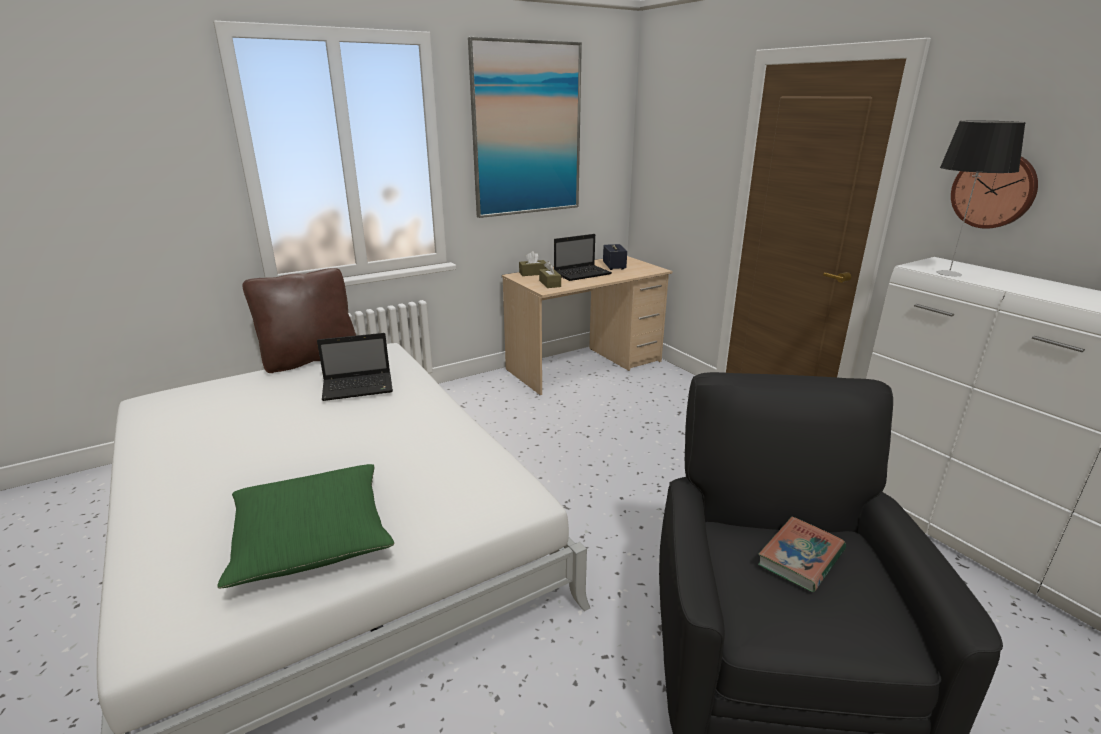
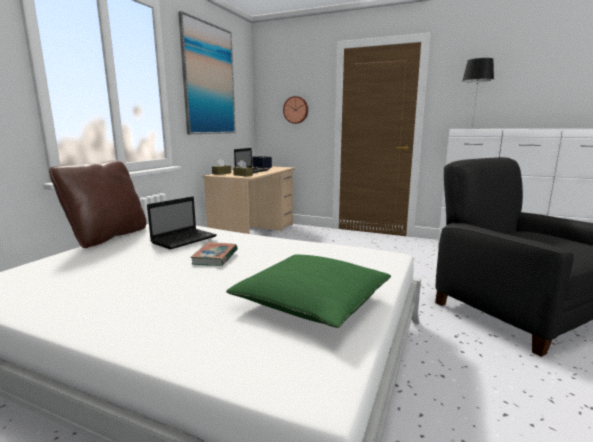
camera: 35 degrees left, 10 degrees down
(801, 558) = (531, 236): book -> book (215, 257)
(994, 190) = (471, 95): wall clock -> wall clock (296, 110)

